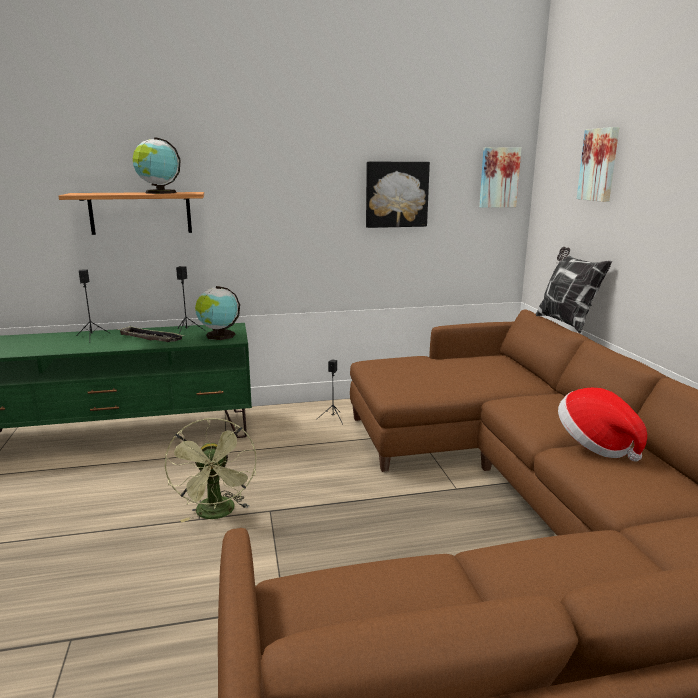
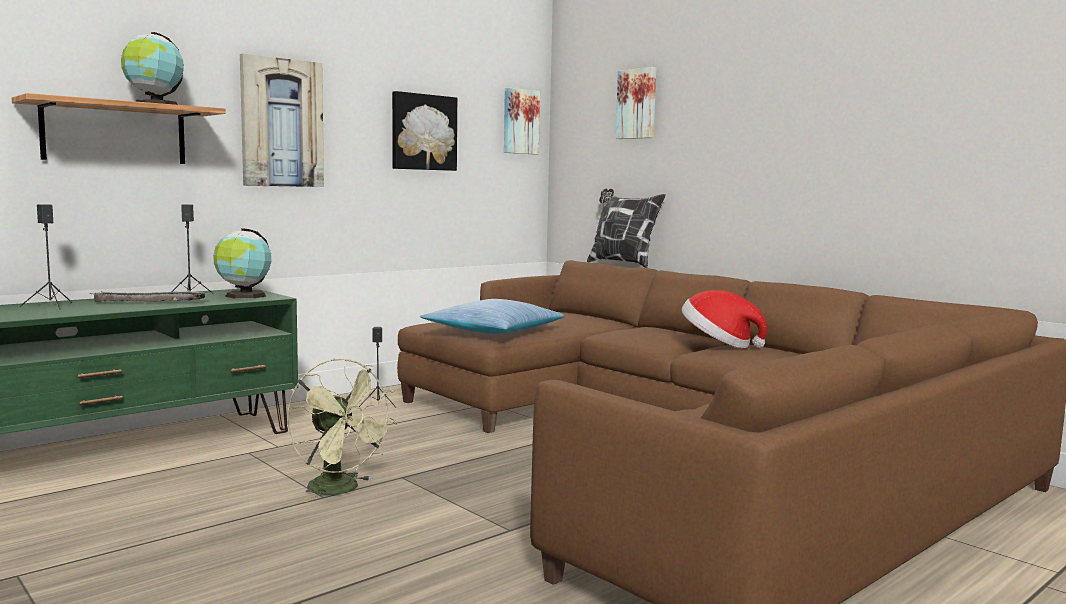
camera: 30 degrees left, 10 degrees down
(267, 196) = (281, 123): none -> picture
(407, 382) = (492, 331): none -> pillow

